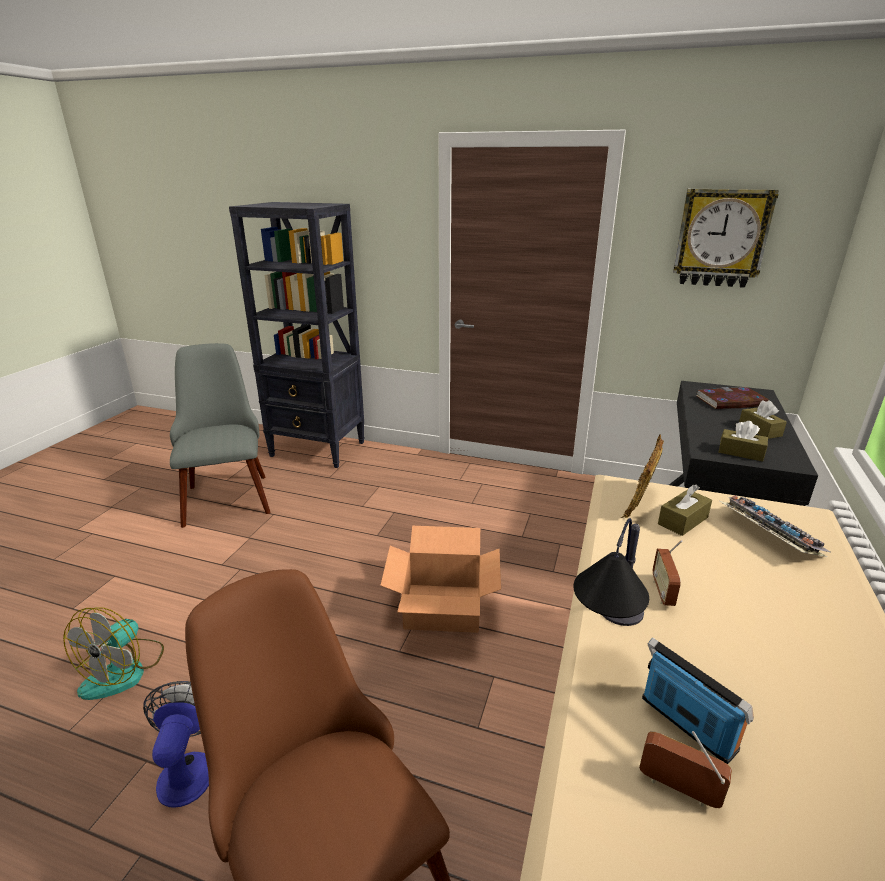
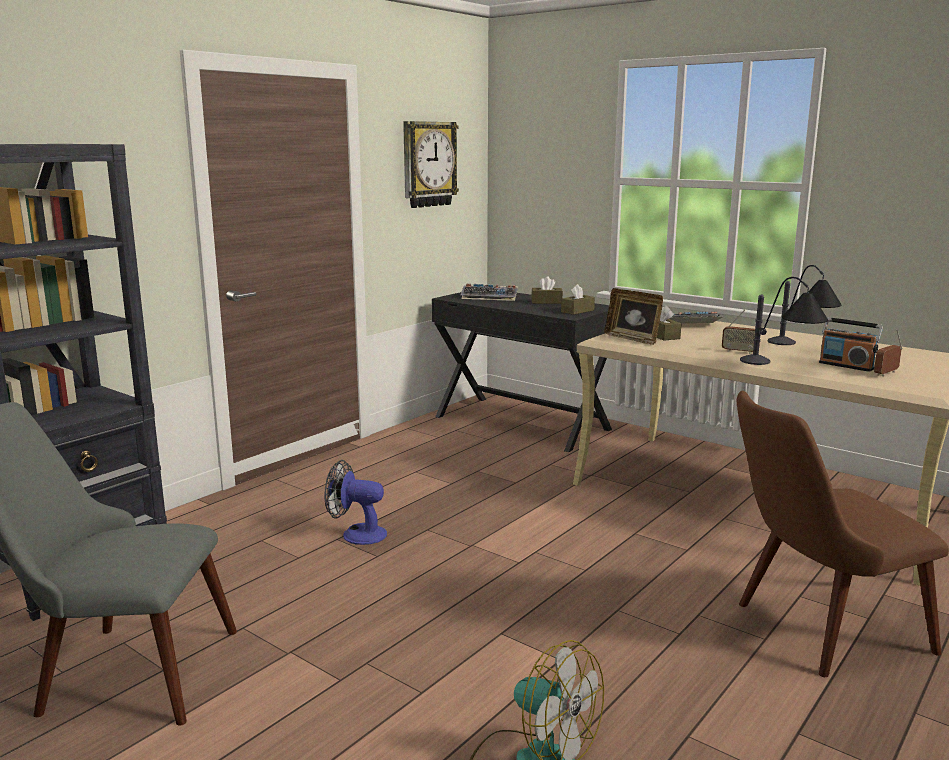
camera: 70 degrees left, 10 degrees down
(188, 768) = (703, 704): fan -> fan (356, 534)
(443, 608) = (536, 539): cardboard box -> none
(687, 724) = (846, 366): radio -> radio turned 120 degrees counterclockwise
(730, 401) = (490, 297): book -> keyboard
(766, 663) = (802, 348): none -> table lamp

